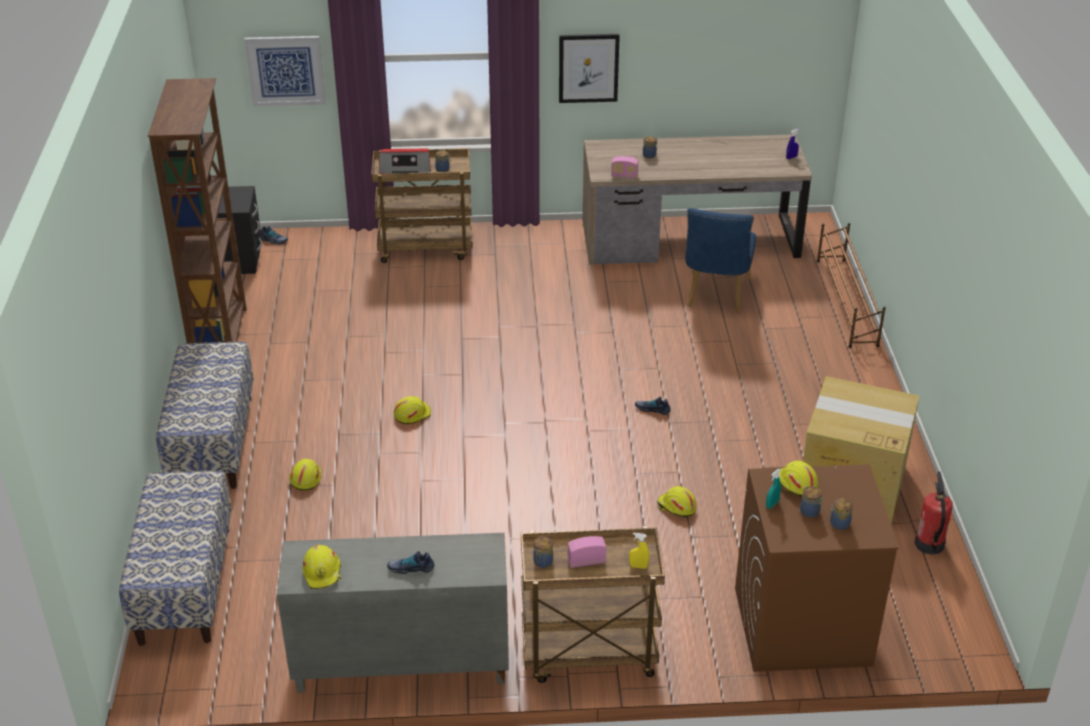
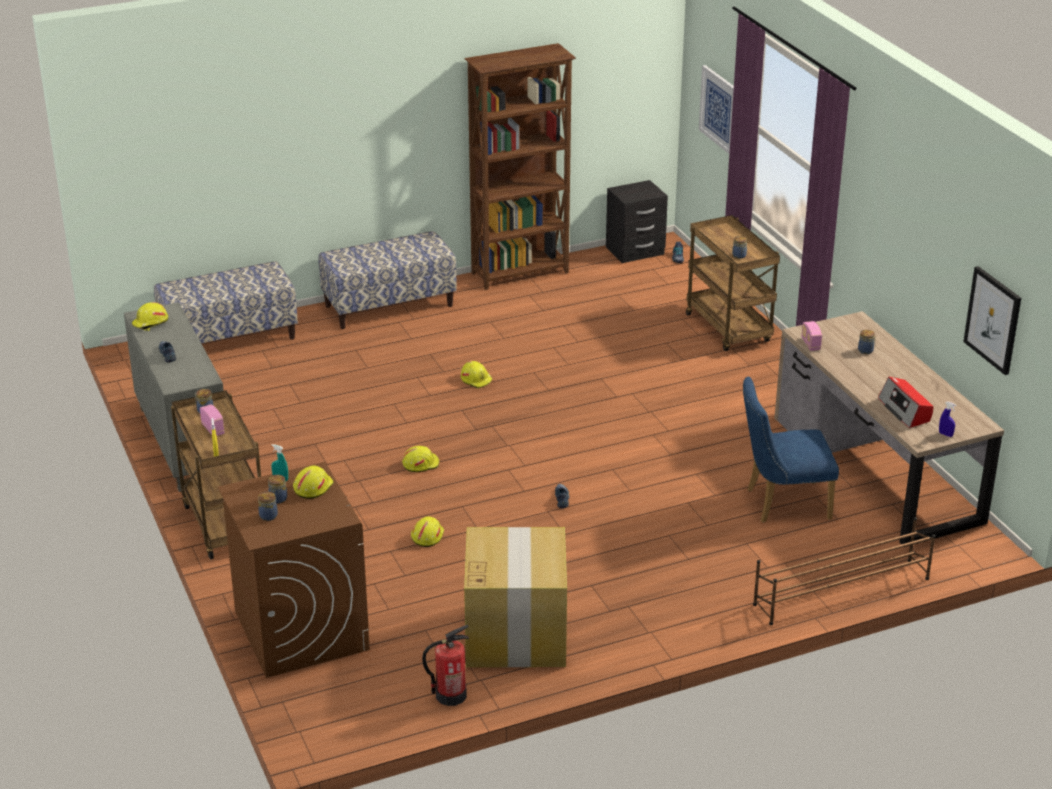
camera: 70 degrees right, 5 degrees down
(305, 478) = (368, 353): yellow hard hat -> yellow hard hat (420, 464)
(405, 168) = (726, 239): radio -> radio (905, 410)
(588, 67) = (877, 236): picture -> picture (993, 320)

